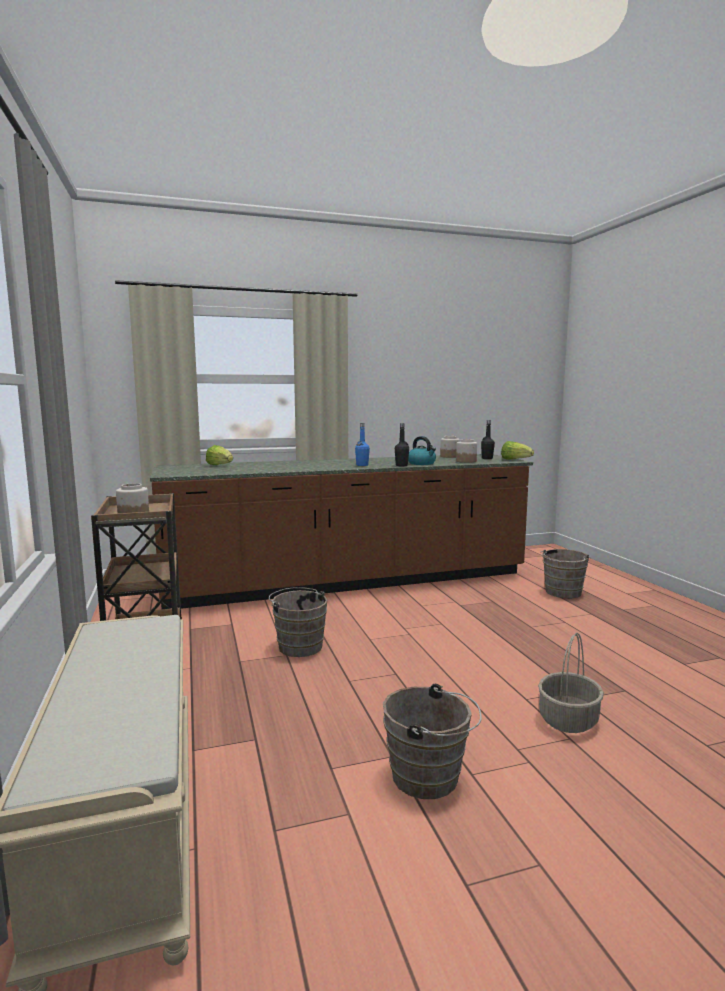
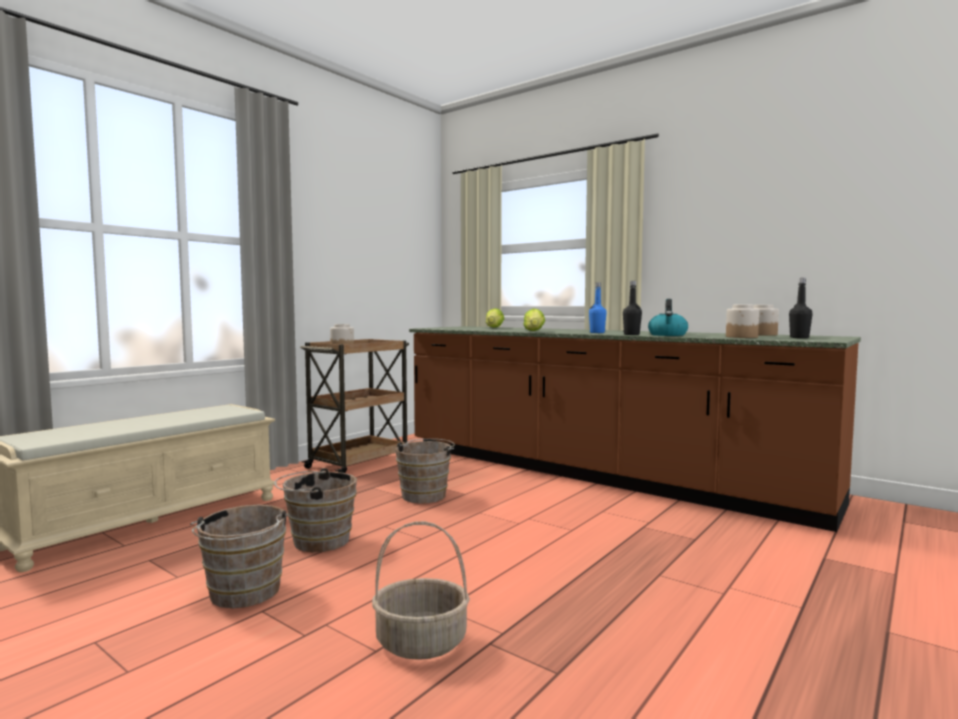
camera: 55 degrees right, 5 degrees down
(515, 460) = (831, 340): lettuce -> lettuce (534, 331)
(562, 593) = (836, 573): brown bucket -> brown bucket (317, 541)

